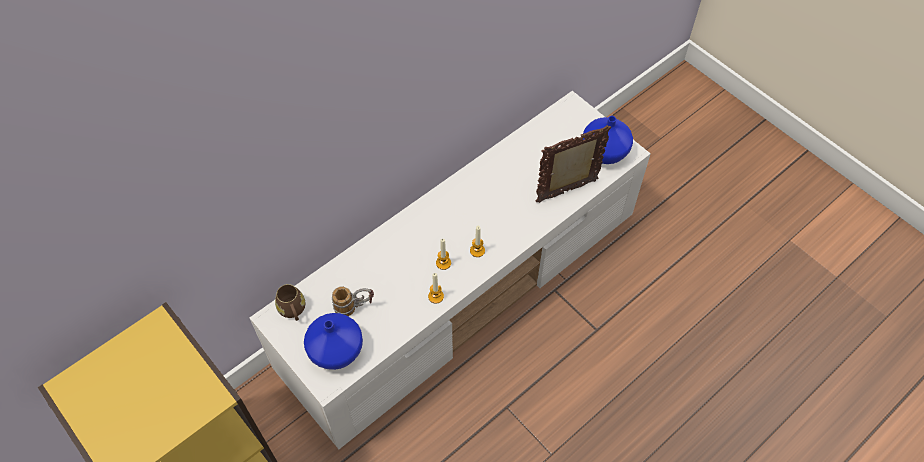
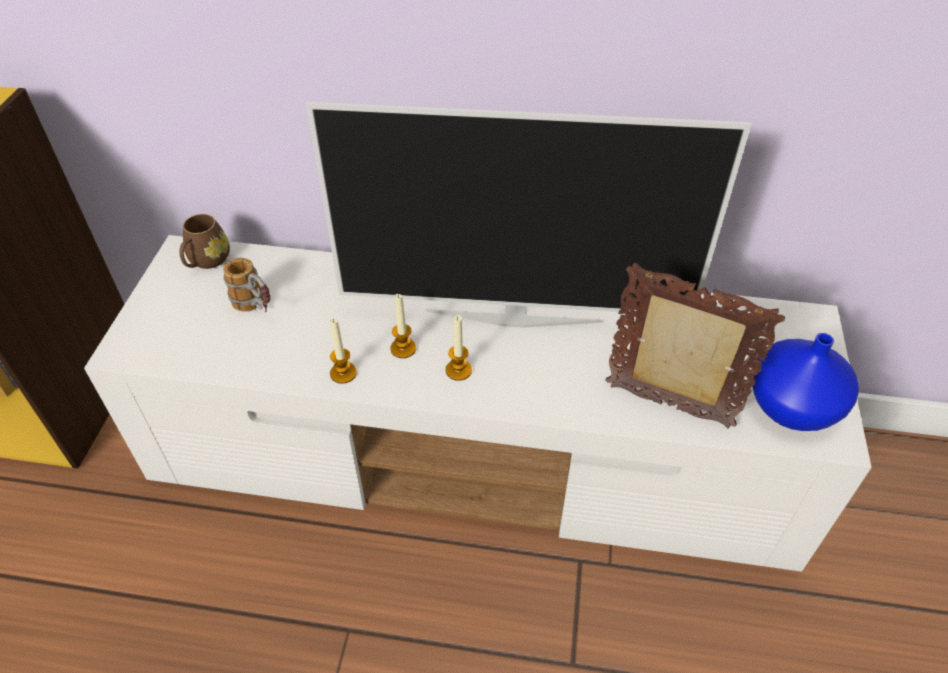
camera: 50 degrees right, 10 degrees down
(336, 349) = (180, 329): blue vase -> none
(464, 206) = (514, 314): none -> television

